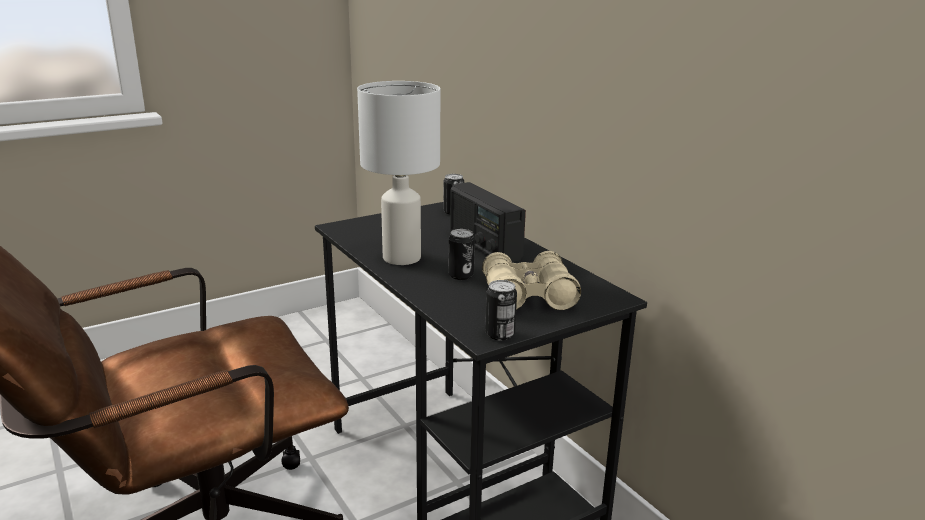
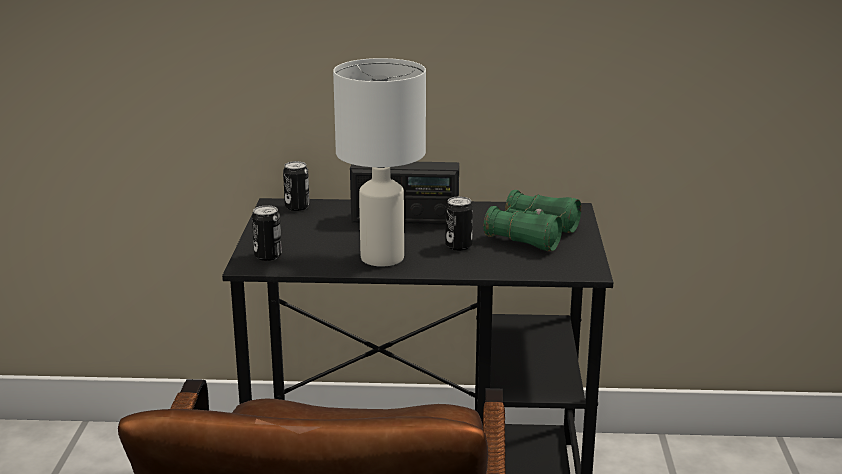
camera: 55 degrees left, 0 degrees up
(500, 334) = (589, 264): can -> can (268, 256)
(528, 296) = (533, 235): beige binoculars -> green binoculars

